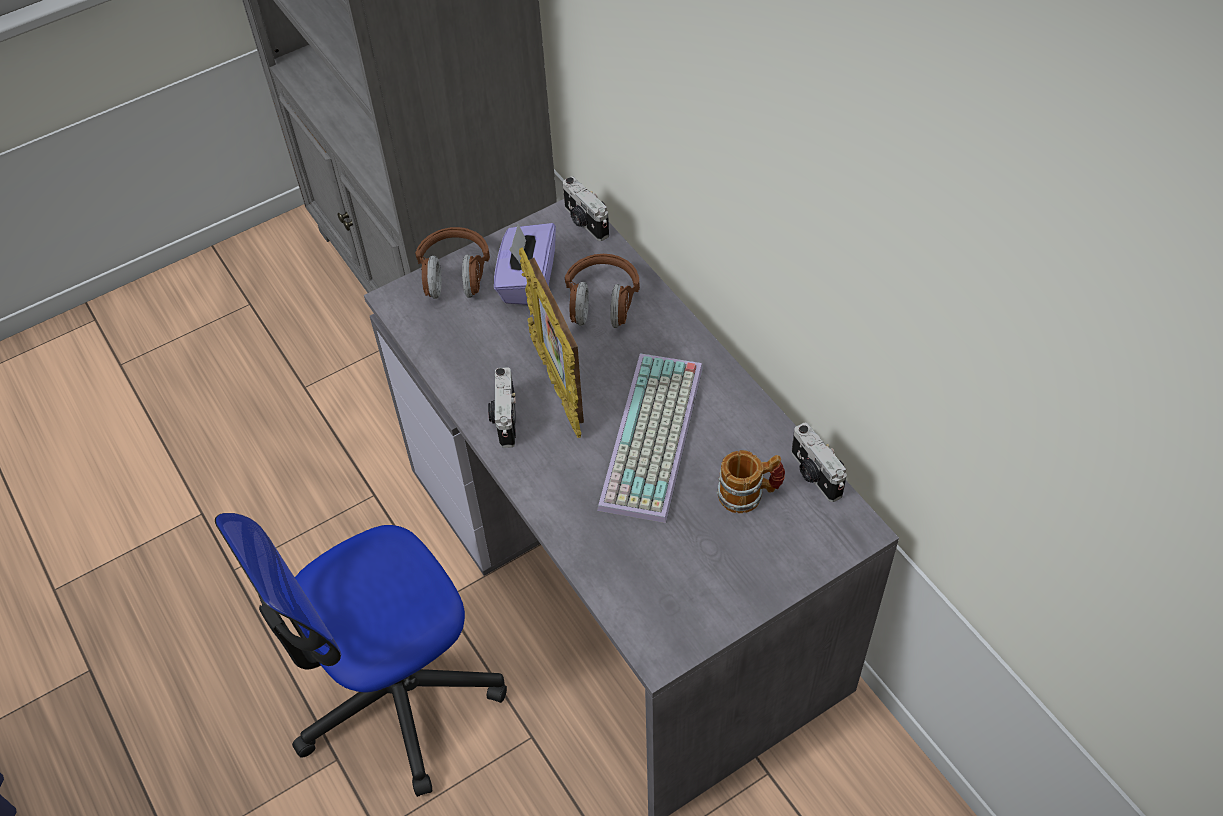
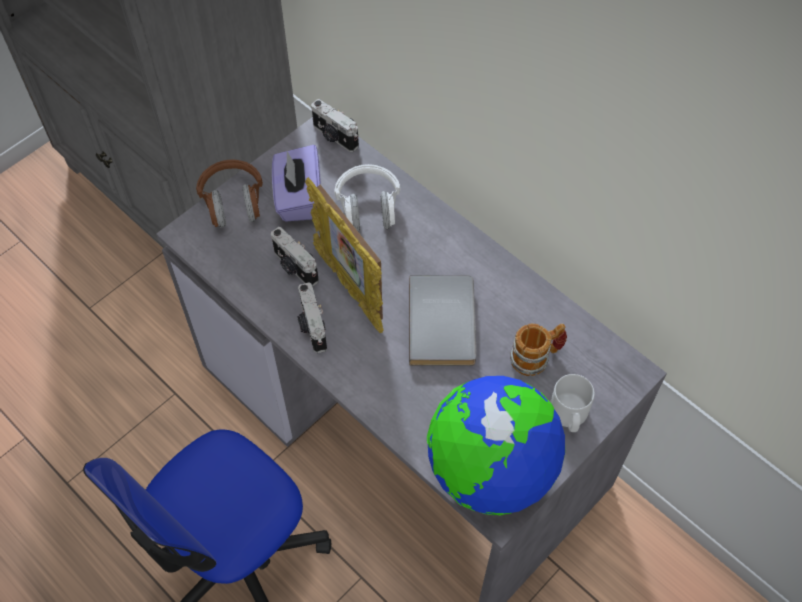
camera: 15 degrees left, 5 degrees up
(601, 303) = (368, 208): brown headphones -> white headphones
(655, 439) = (445, 322): keyboard -> grey book
(662, 607) = (490, 470): none -> globe
(769, 564) = (569, 415): none -> grey mug
(814, 475) = (585, 331): camera -> camera (294, 267)

